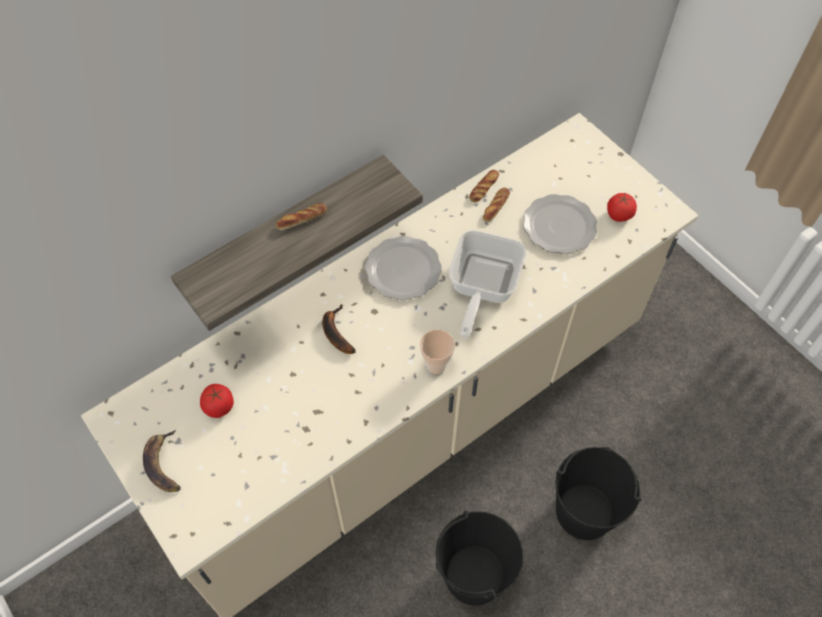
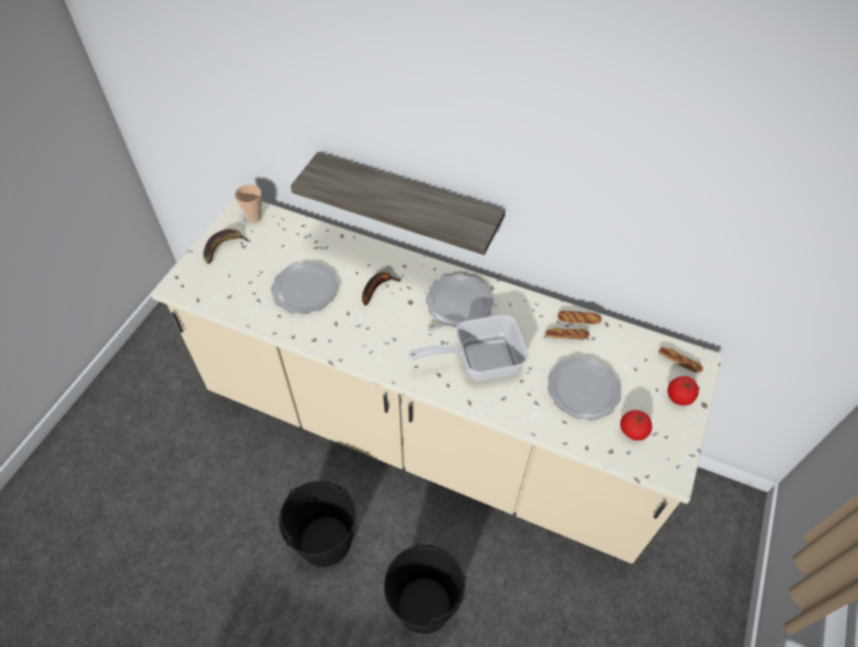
camera: 60 degrees right, 5 degrees down
(219, 406) = (280, 254): tomato -> tomato (679, 397)
(290, 403) = (304, 290): none -> plate
(302, 219) = (409, 192): bread -> bread (679, 362)
(436, 365) = (388, 361): cup -> cup (254, 217)

